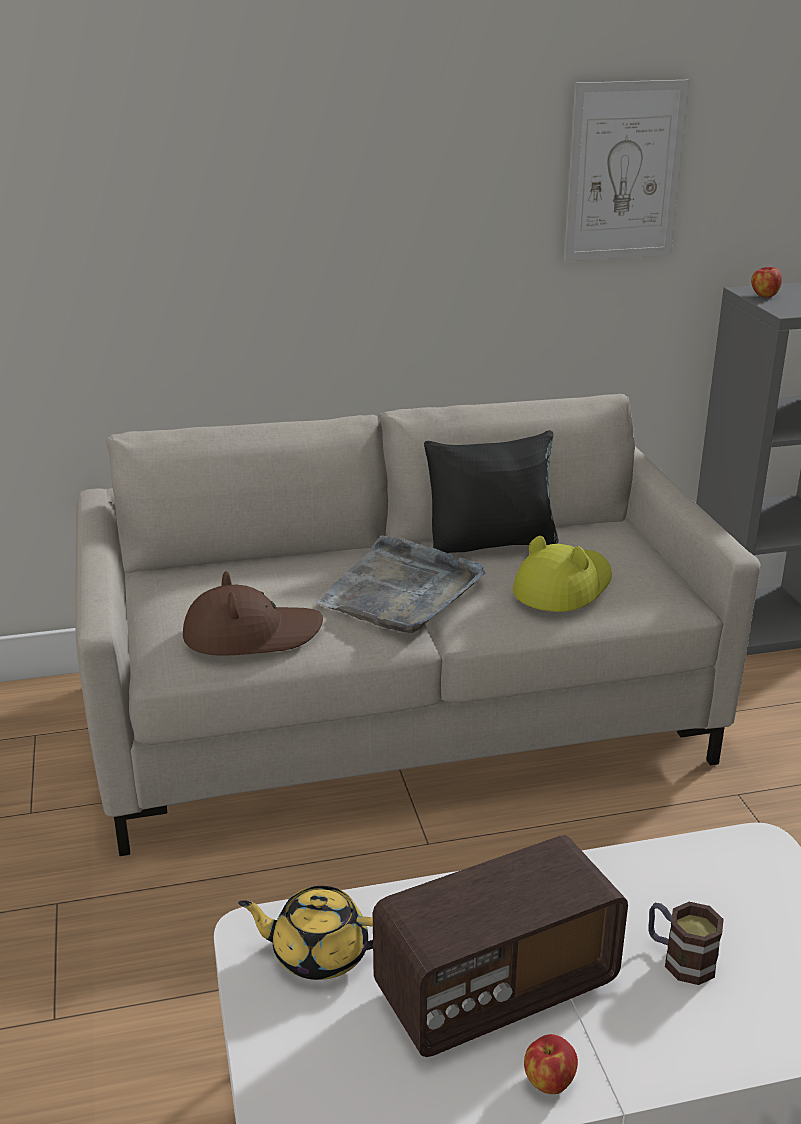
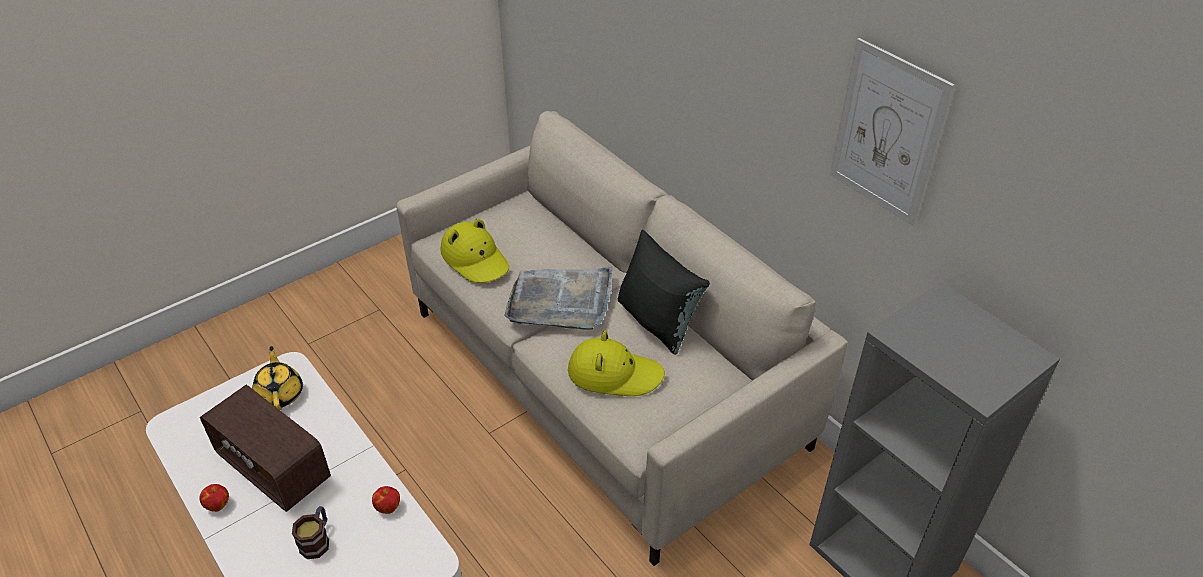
camera: 65 degrees right, 15 degrees up
(251, 634) = (475, 259): brown hat -> yellow hat
(764, 295) = (935, 311): apple -> apple (388, 507)

